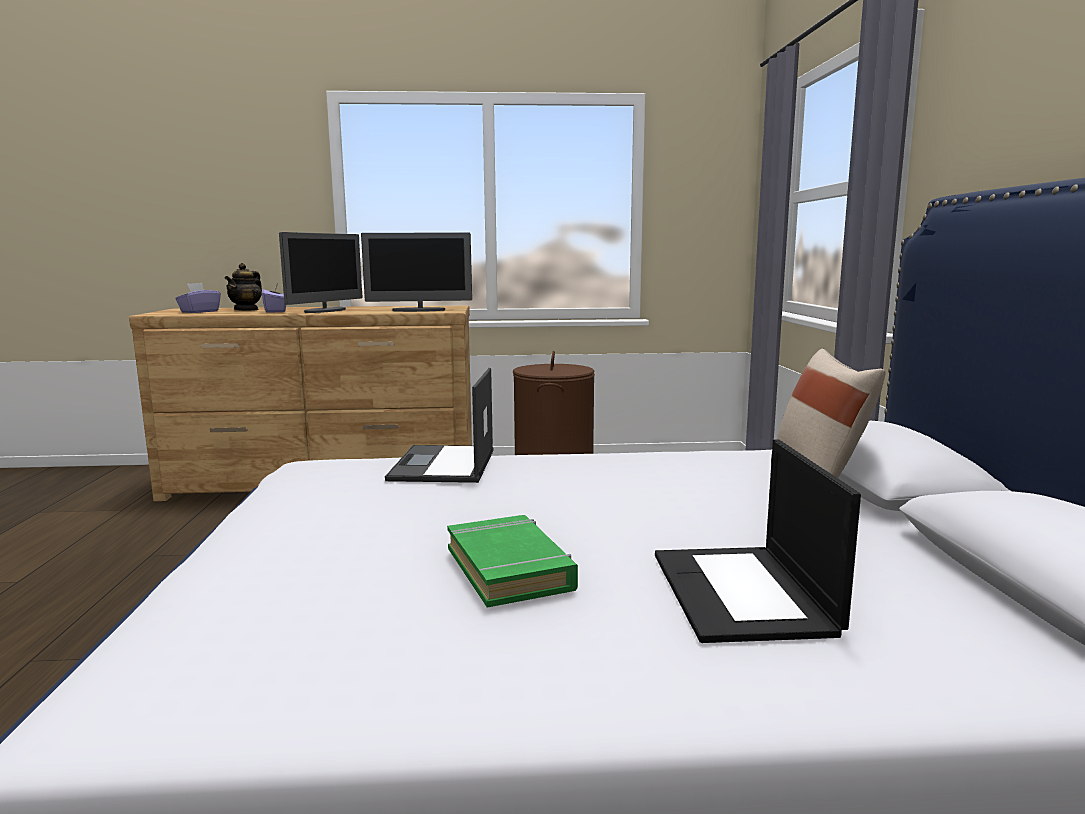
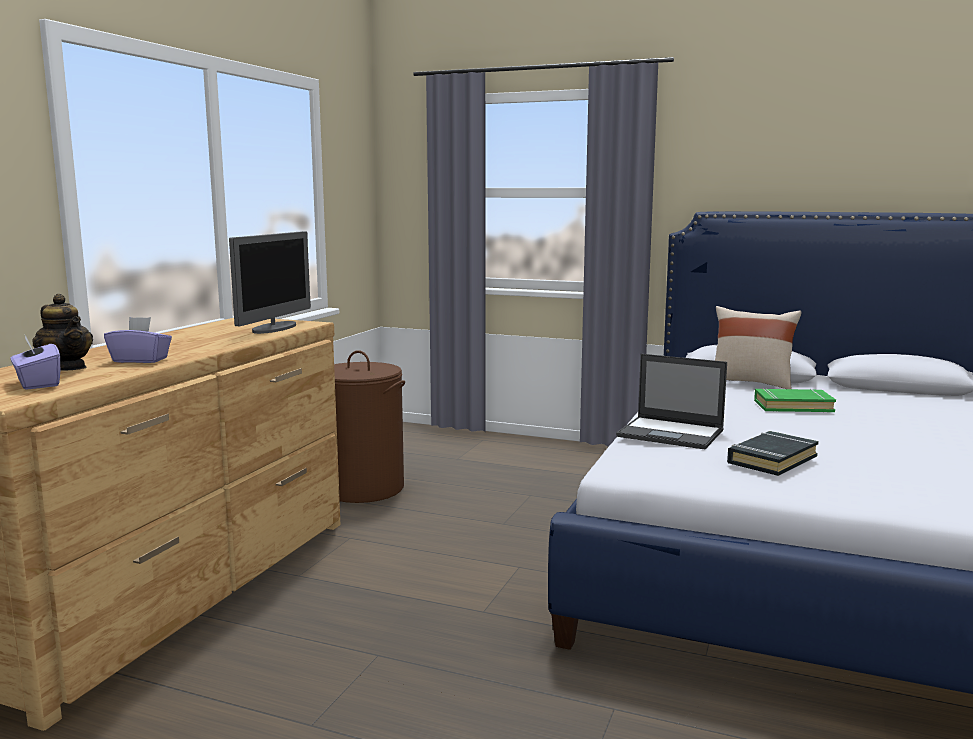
camera: 65 degrees left, 0 degrees up
(326, 311) = (189, 347): monitor -> none
(365, 511) = (771, 459): none -> black book
(510, 568) = (875, 444): green book -> green book (793, 406)
(743, 593) = (905, 418): laptop -> none

